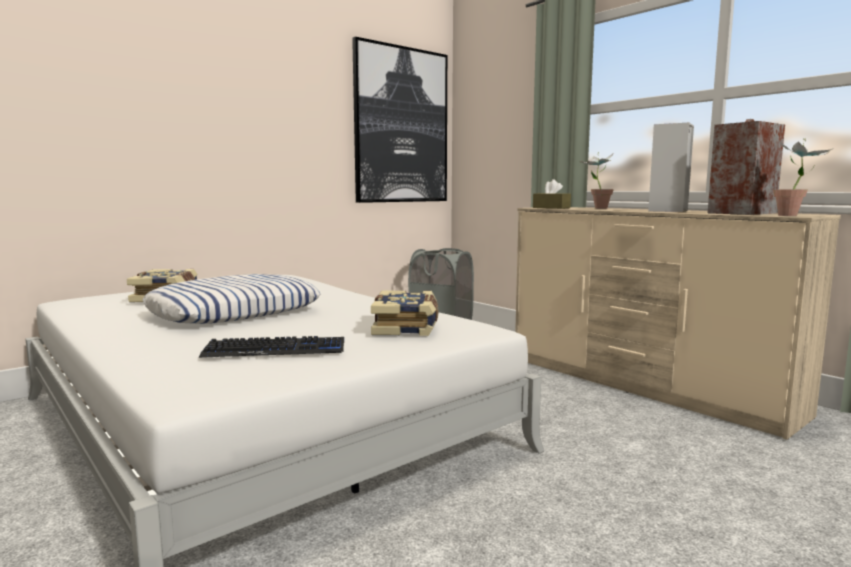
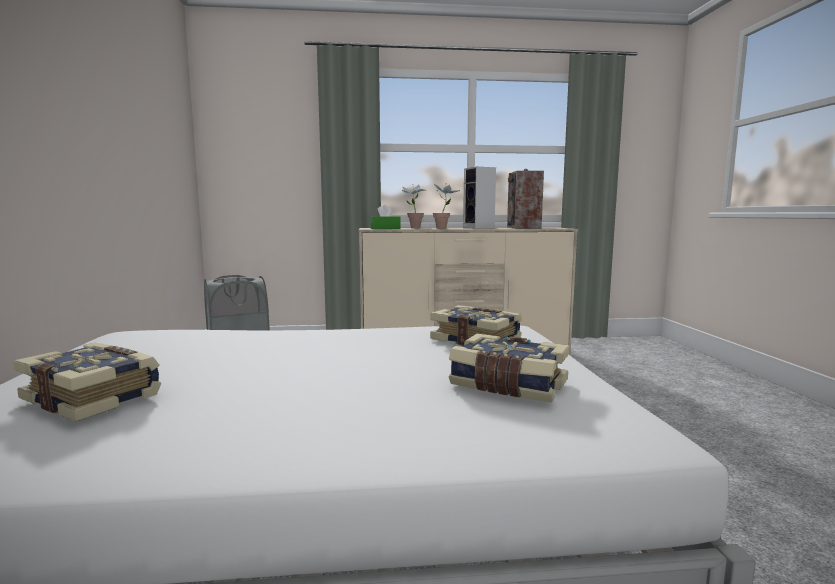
camera: 55 degrees left, 0 degrees up
(235, 311) = (296, 376): pillow -> none
(275, 350) = (508, 385): keyboard -> book
(401, 126) = (167, 139): picture -> none
(551, 208) = (385, 228): brown tissue box -> green tissue box
(795, 215) = (561, 228): potted plant -> potted plant (445, 228)

